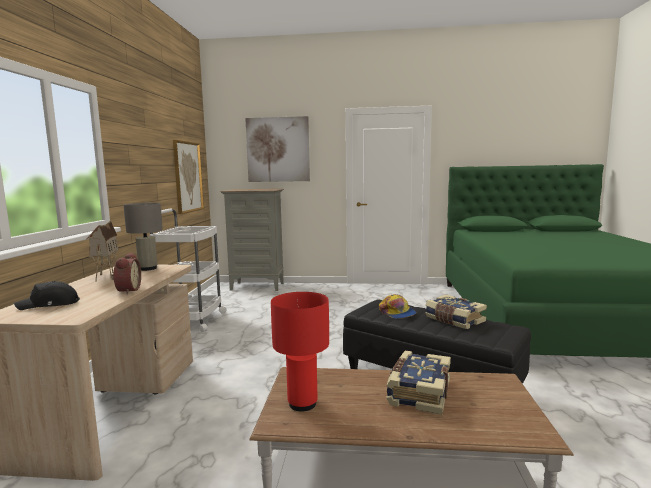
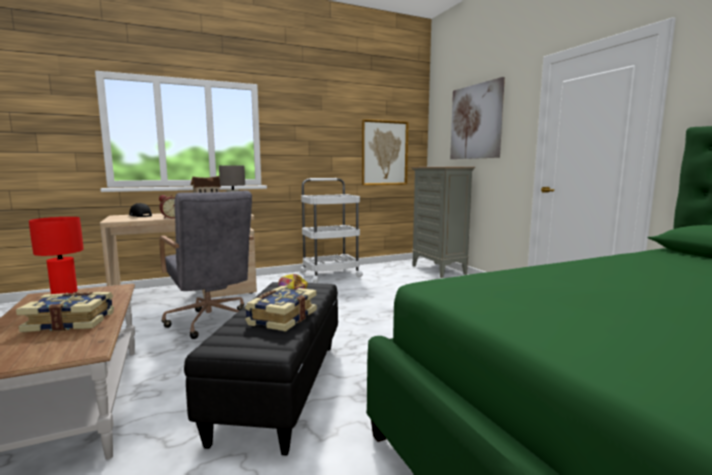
camera: 60 degrees right, 0 degrees up
(254, 400) = (210, 324): none -> grey office chair

